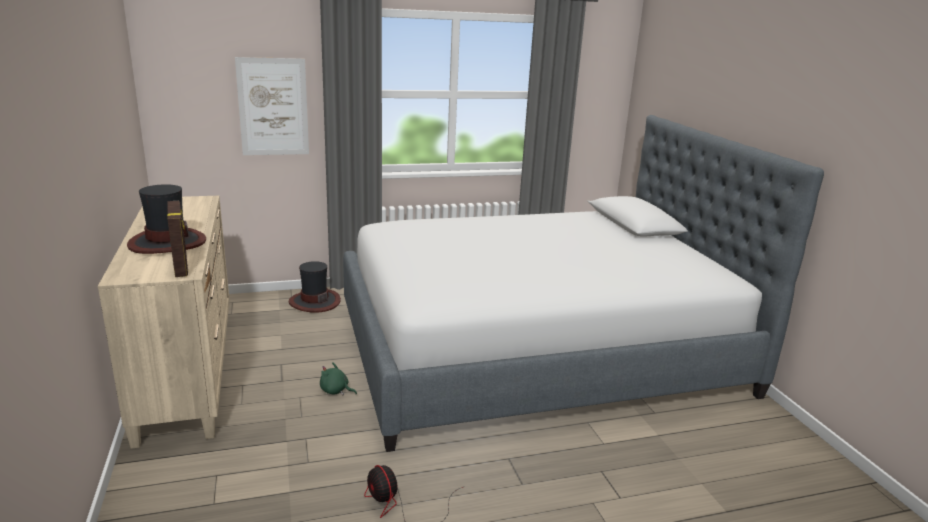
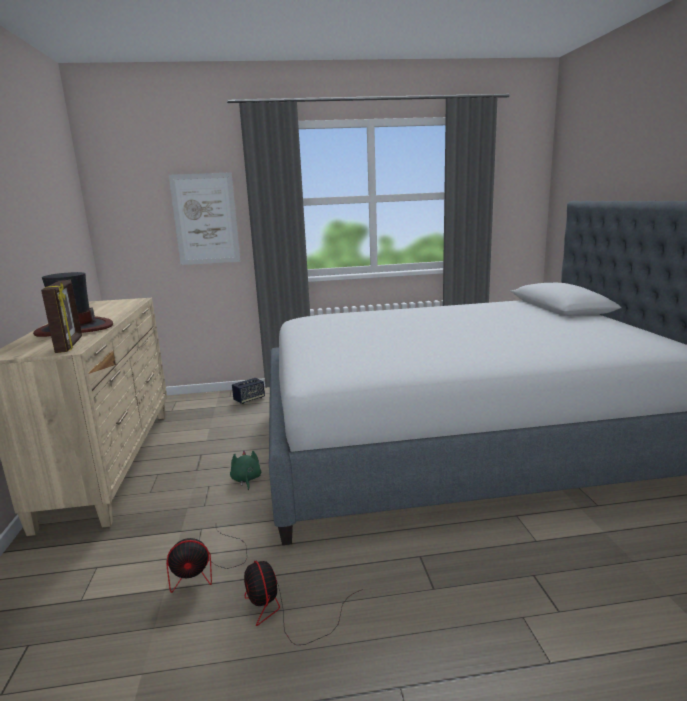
camera: 10 degrees right, 5 degrees down
(314, 301) = (249, 399): hat -> speaker
(322, 473) = (207, 568): none -> fan
(336, 391) = (246, 480): green plush toy -> green plush toy turned 45 degrees clockwise

